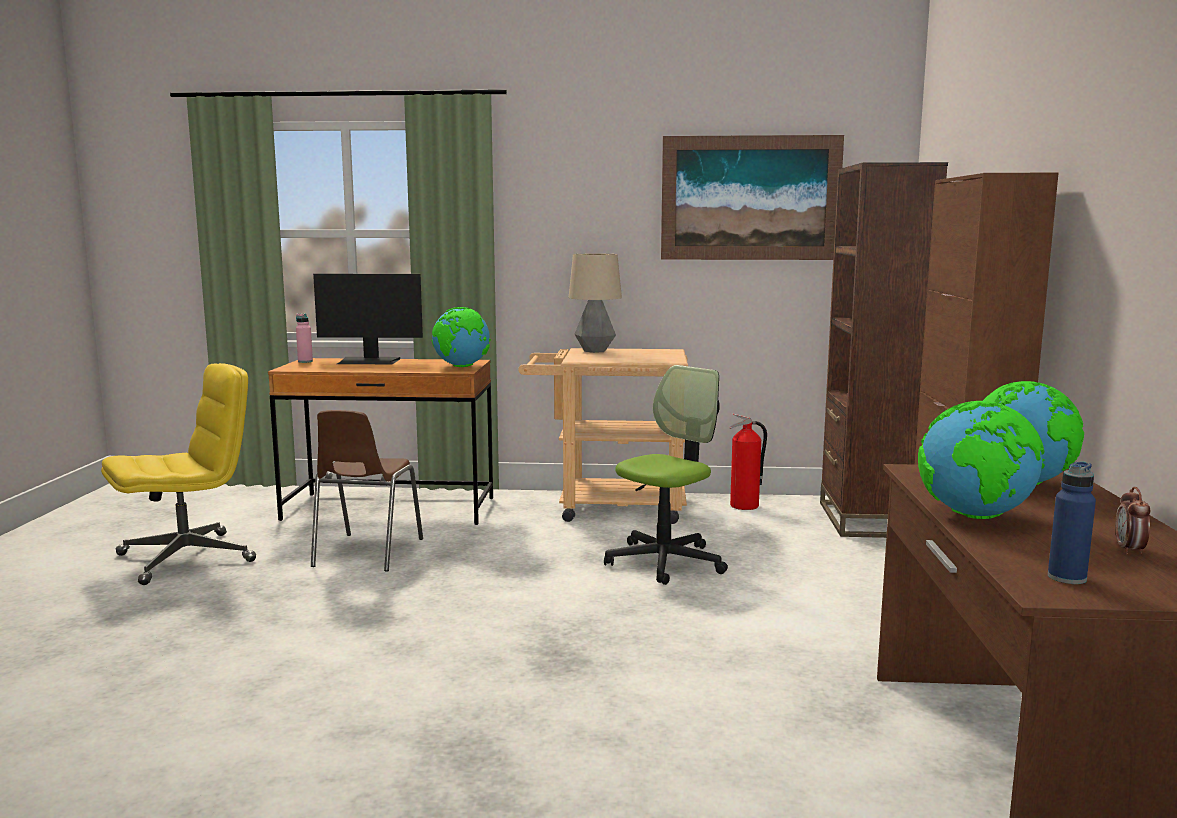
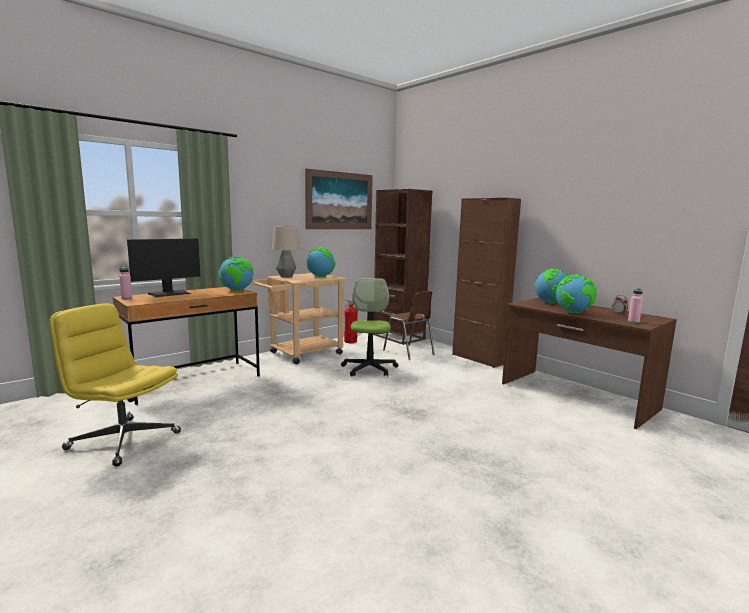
camera: 45 degrees left, 0 degrees up
(188, 557) = (123, 440): yellow office chair -> yellow office chair turned 75 degrees counterclockwise
(366, 553) = (233, 403): brown chair -> brown chair (409, 352)
(649, 357) = (320, 276): none -> globe
(1066, 578) = (633, 322): blue bottle -> pink bottle

